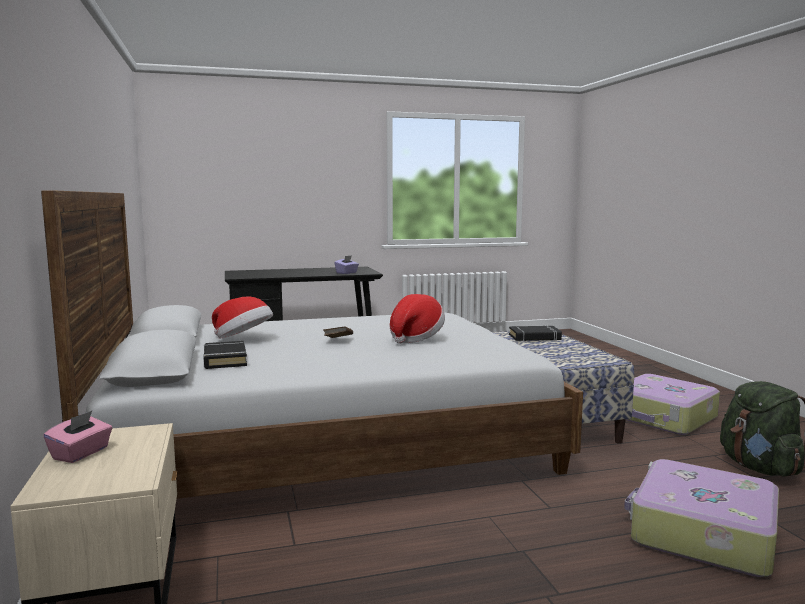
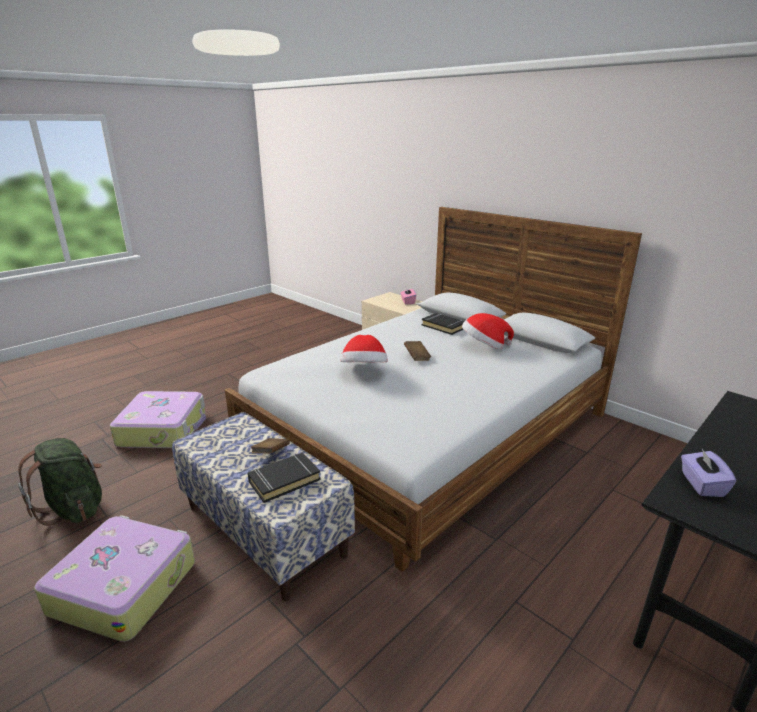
camera: 150 degrees right, 15 degrees up
(540, 346) = (271, 453): none -> brown book

